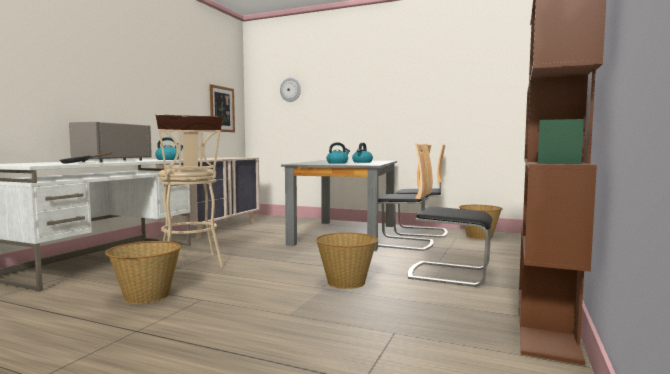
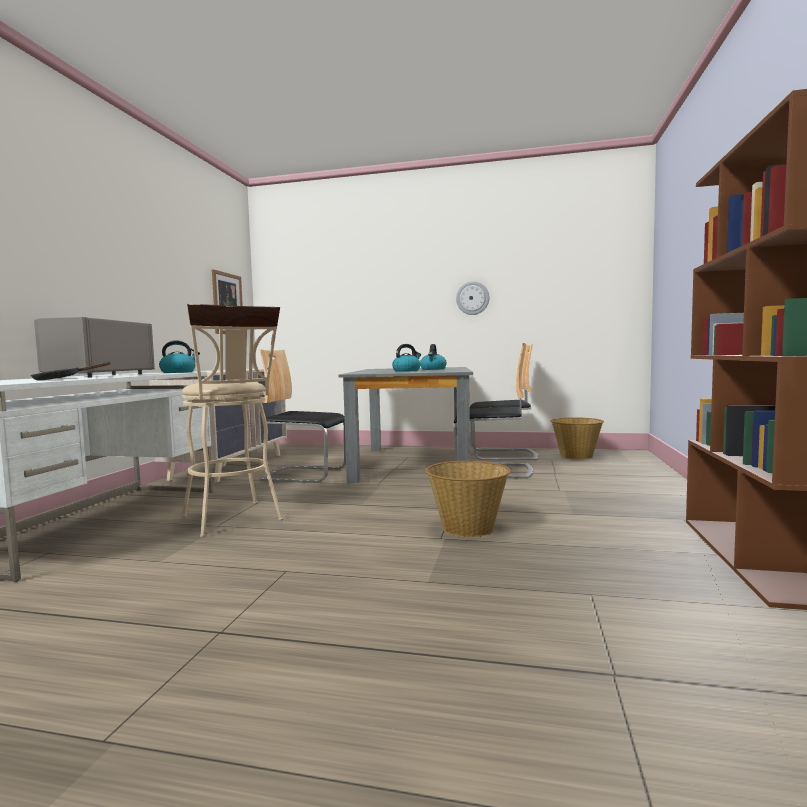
camera: 10 degrees left, 0 degrees up
(146, 296) = (198, 573): basket -> none
(290, 90) = (318, 278): wall clock -> wall clock (472, 298)
(449, 273) = (584, 506): chair -> chair (305, 474)

